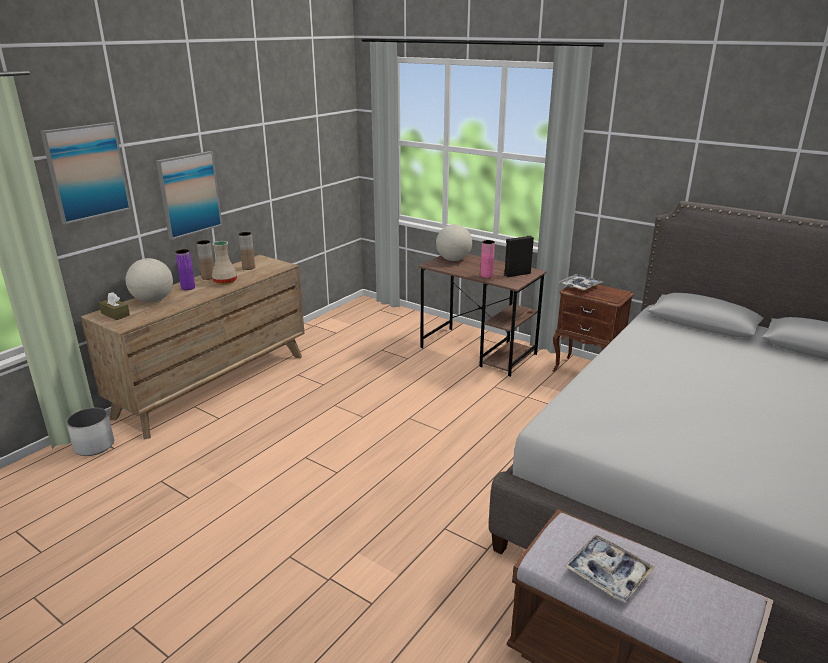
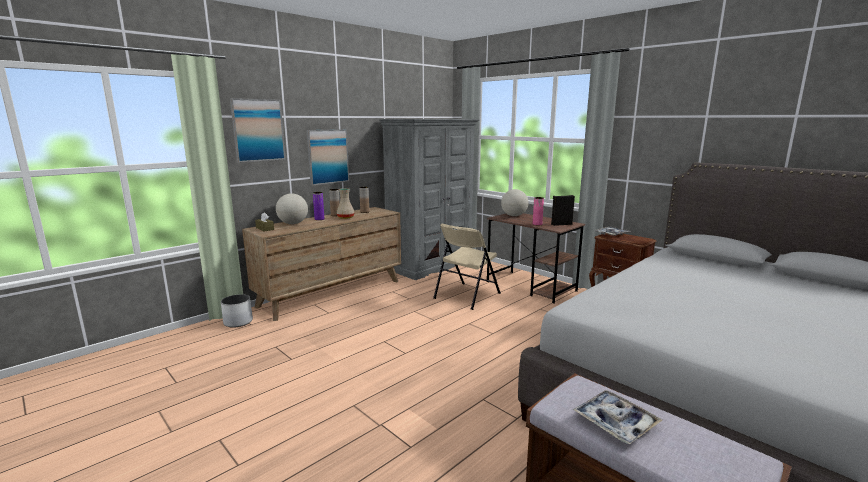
camera: 10 degrees right, 10 degrees down
(341, 325) = (430, 265): none -> grey wardrobe
(399, 373) = (467, 296): none -> beige chair

